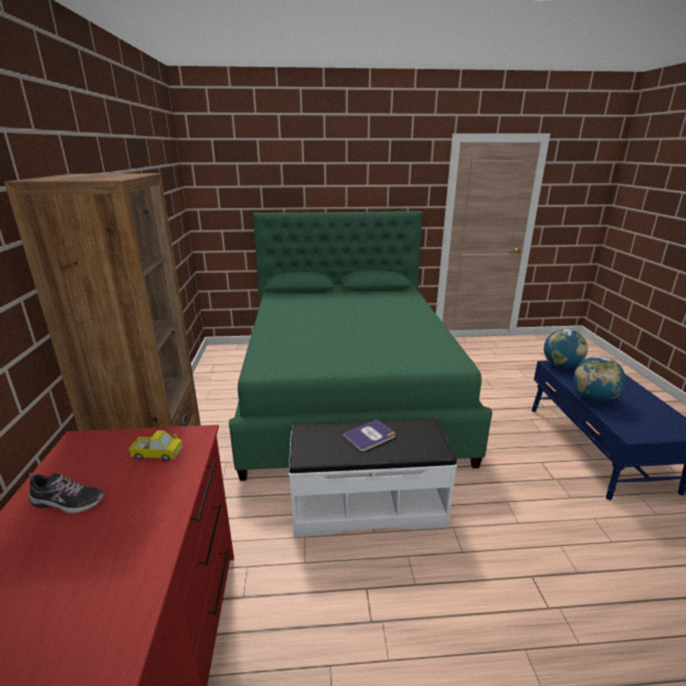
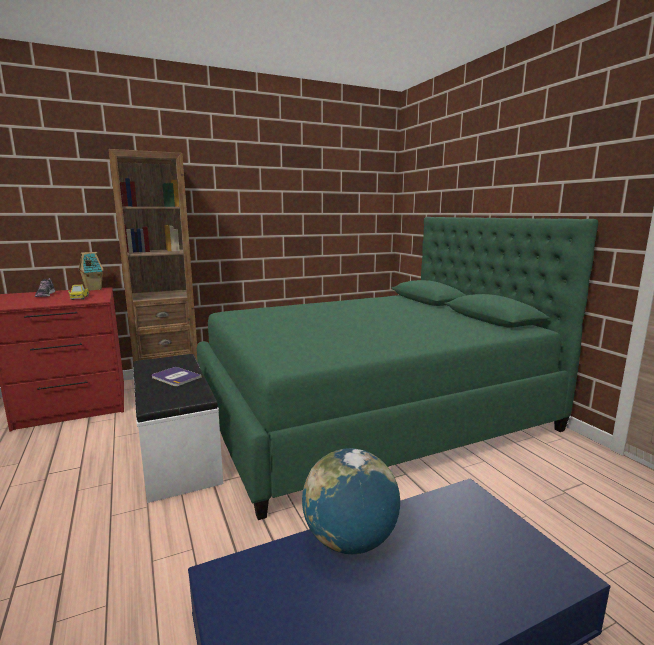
camera: 70 degrees right, 10 degrees down
(68, 449) = (93, 289): none -> toy house
(561, 366) = (474, 505): globe -> none

